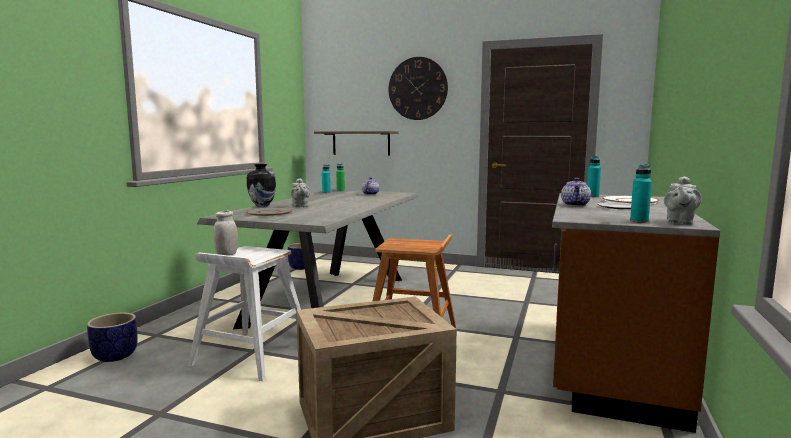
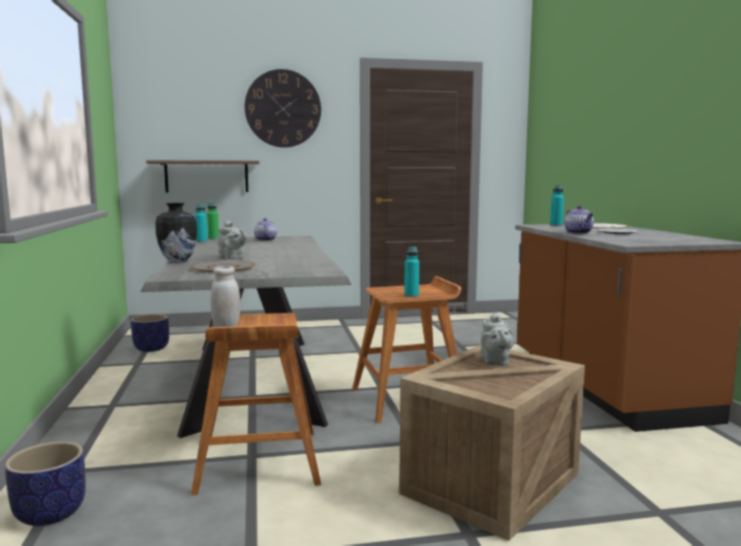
camera: 30 degrees left, 0 degrees up
(251, 355) = (258, 461): white stool -> brown stool
(639, 221) = (680, 241): turquoise bottle -> turquoise bottle (411, 295)
(679, 222) = (707, 240): grey teapot -> grey teapot (495, 362)

